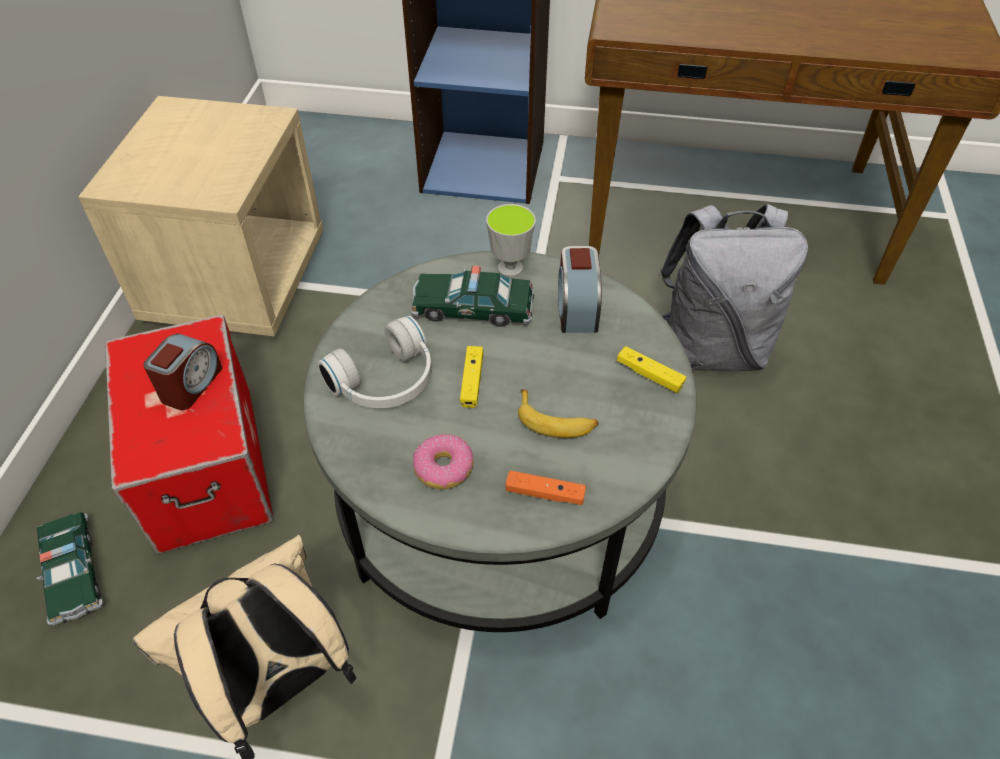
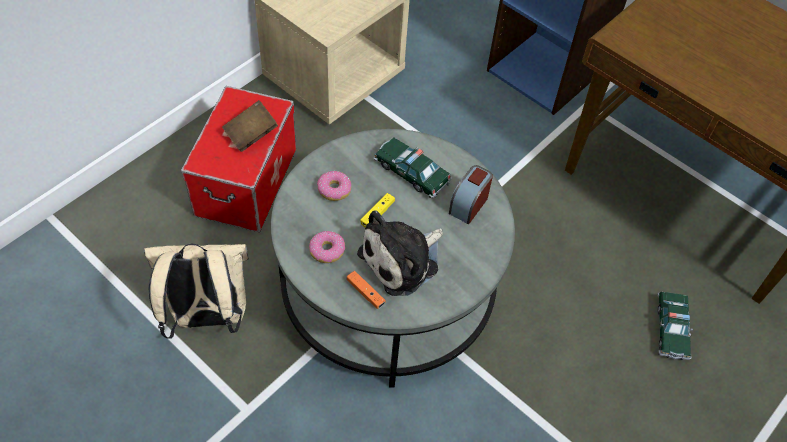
camera: 30 degrees right, 5 degrees up
(73, 573) = (150, 202): toy car -> toy car (671, 329)
(191, 385) = (251, 134): alarm clock -> brown book
(387, 382) = (334, 190): white headphones -> donut
(510, 268) = (452, 159): cup -> none
(556, 421) = (403, 260): banana -> plush toy
(649, 375) = (475, 264): yellow game controller -> none
(710, 349) = (590, 277): grey backpack -> none

